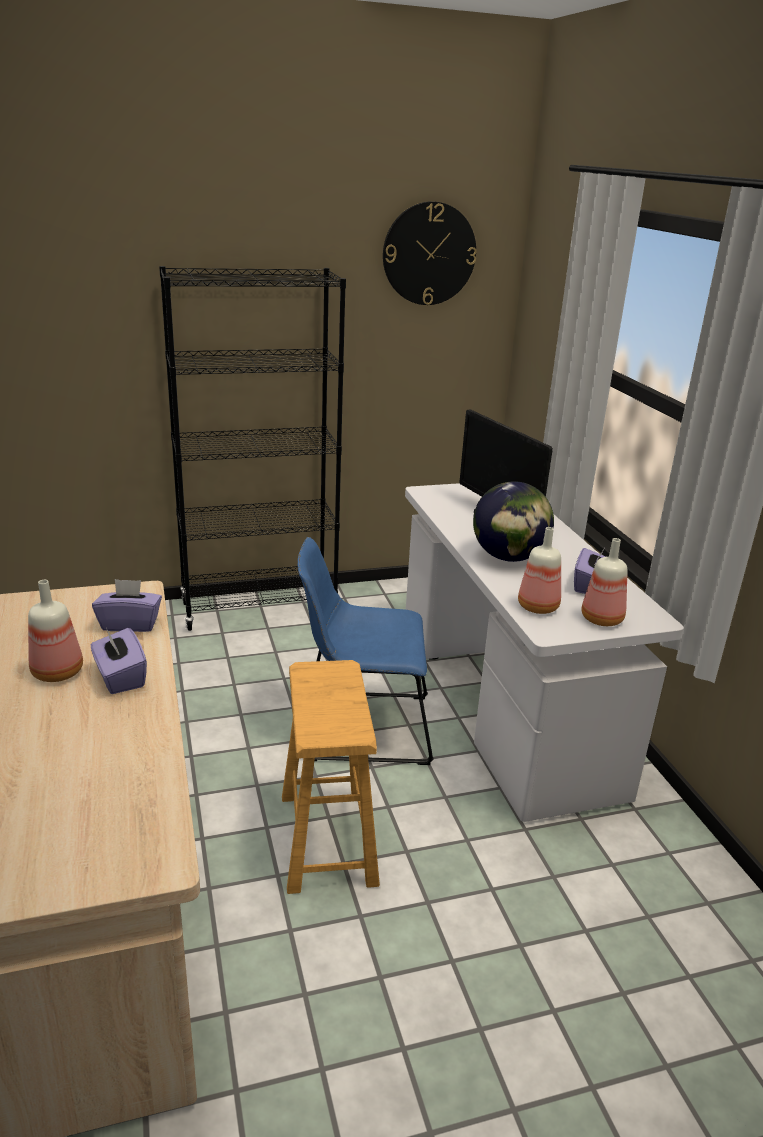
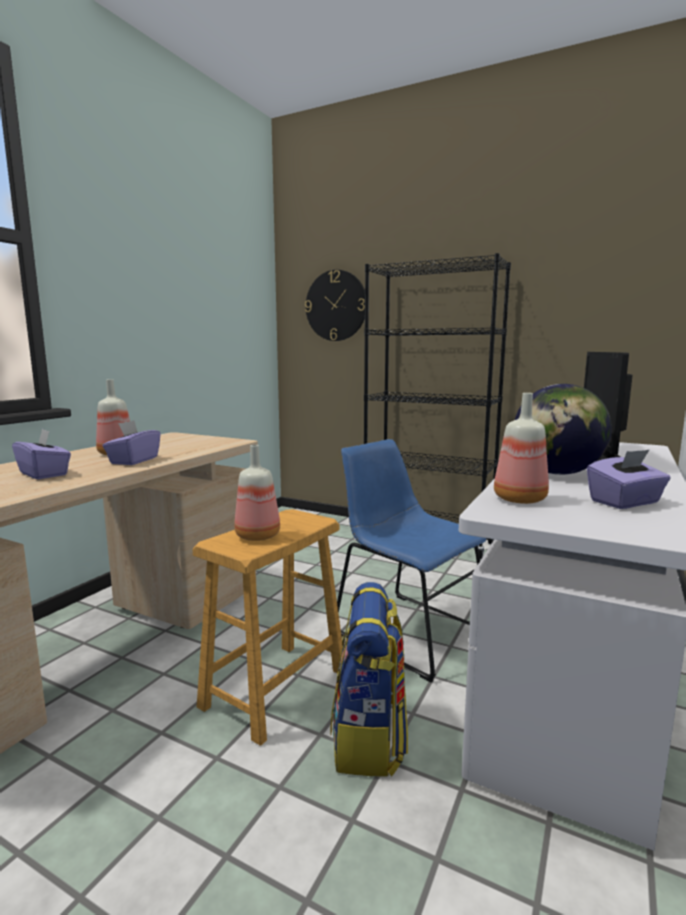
camera: 45 degrees right, 15 degrees down
(130, 624) = (196, 448): purple tissue box -> purple tissue box (44, 474)
(429, 254) = (610, 243): wall clock -> wall clock (336, 306)
(441, 832) = (369, 738): none -> backpack
(603, 619) = (590, 521): bottle -> bottle (259, 536)

